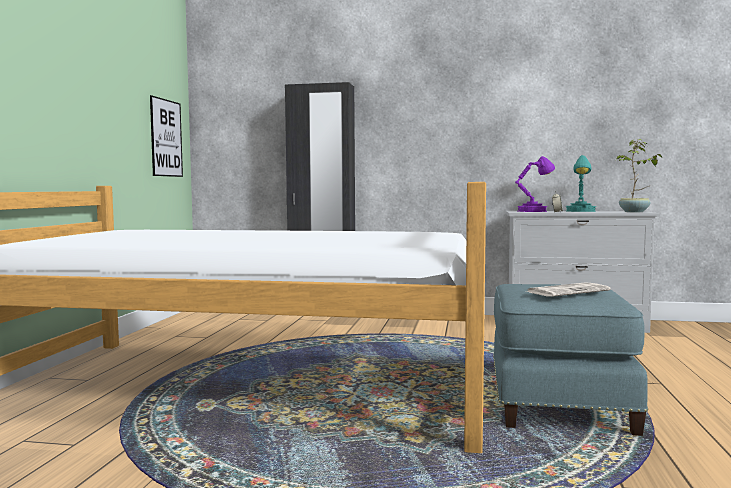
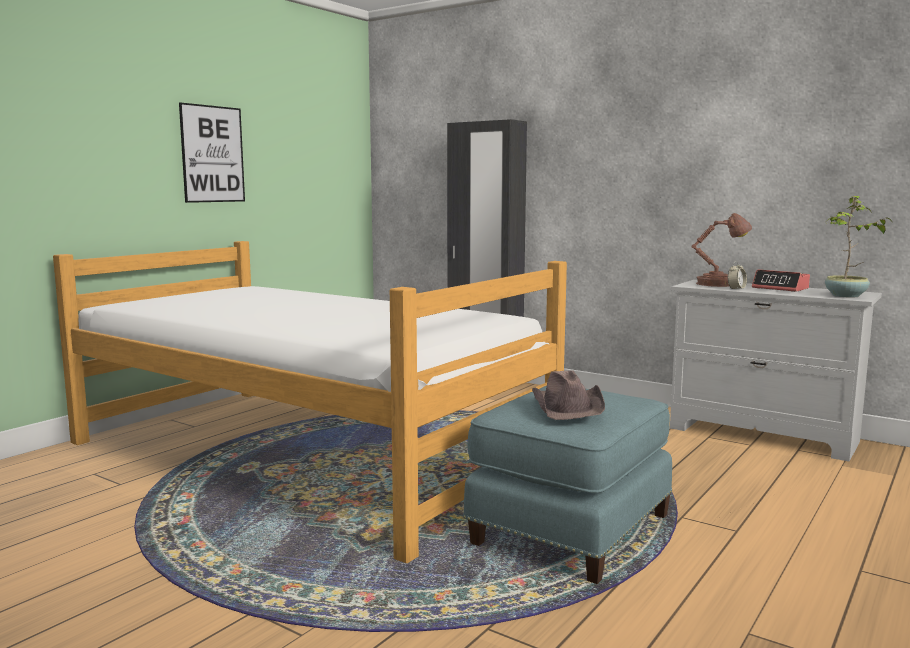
camera: 25 degrees right, 5 degrees up
(166, 138) = (334, 183): picture -> picture (212, 154)
(534, 211) = (719, 284): purple table lamp -> brown table lamp
(568, 291) = (568, 406): newspaper -> brown hat
(581, 211) = (780, 288): turquoise table lamp -> alarm clock

